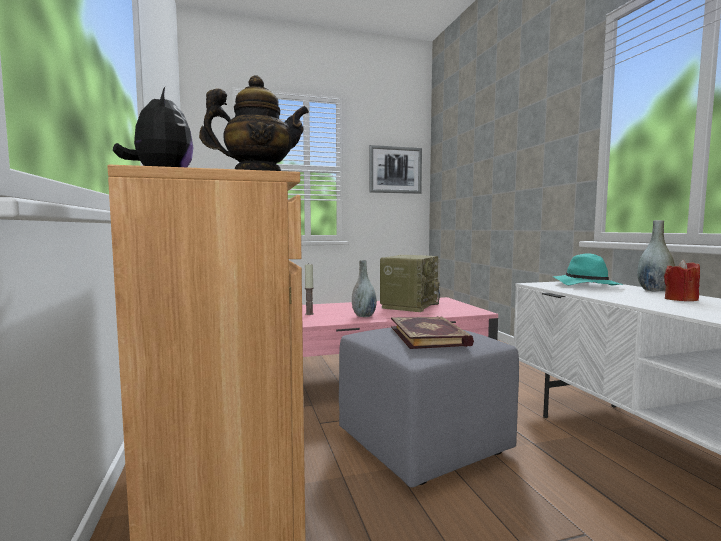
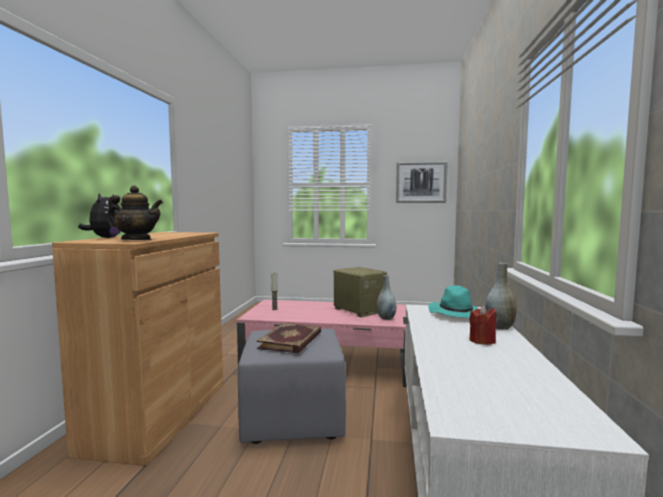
camera: 25 degrees right, 0 degrees up
(364, 316) = (306, 315): grey vase -> grey vase (386, 318)
(409, 305) = (358, 310): radio -> radio turned 90 degrees counterclockwise

